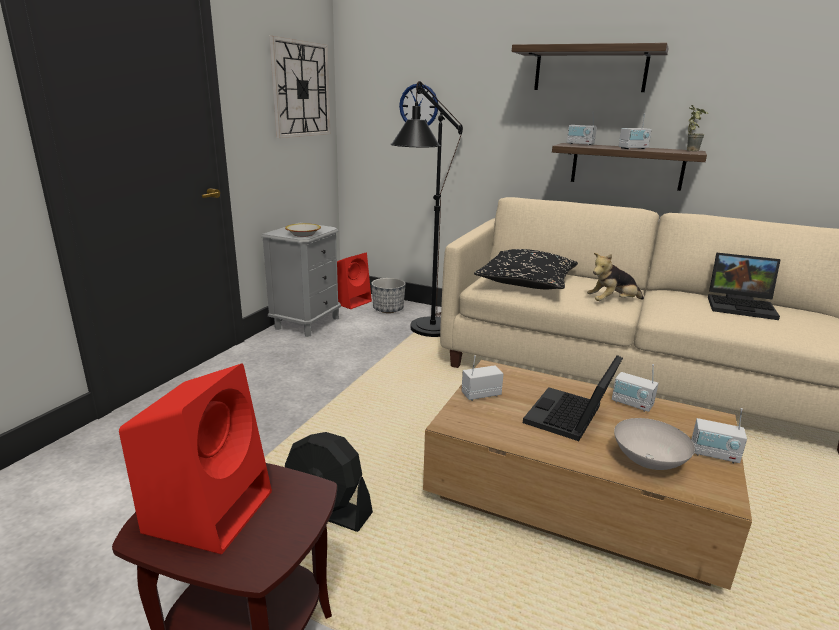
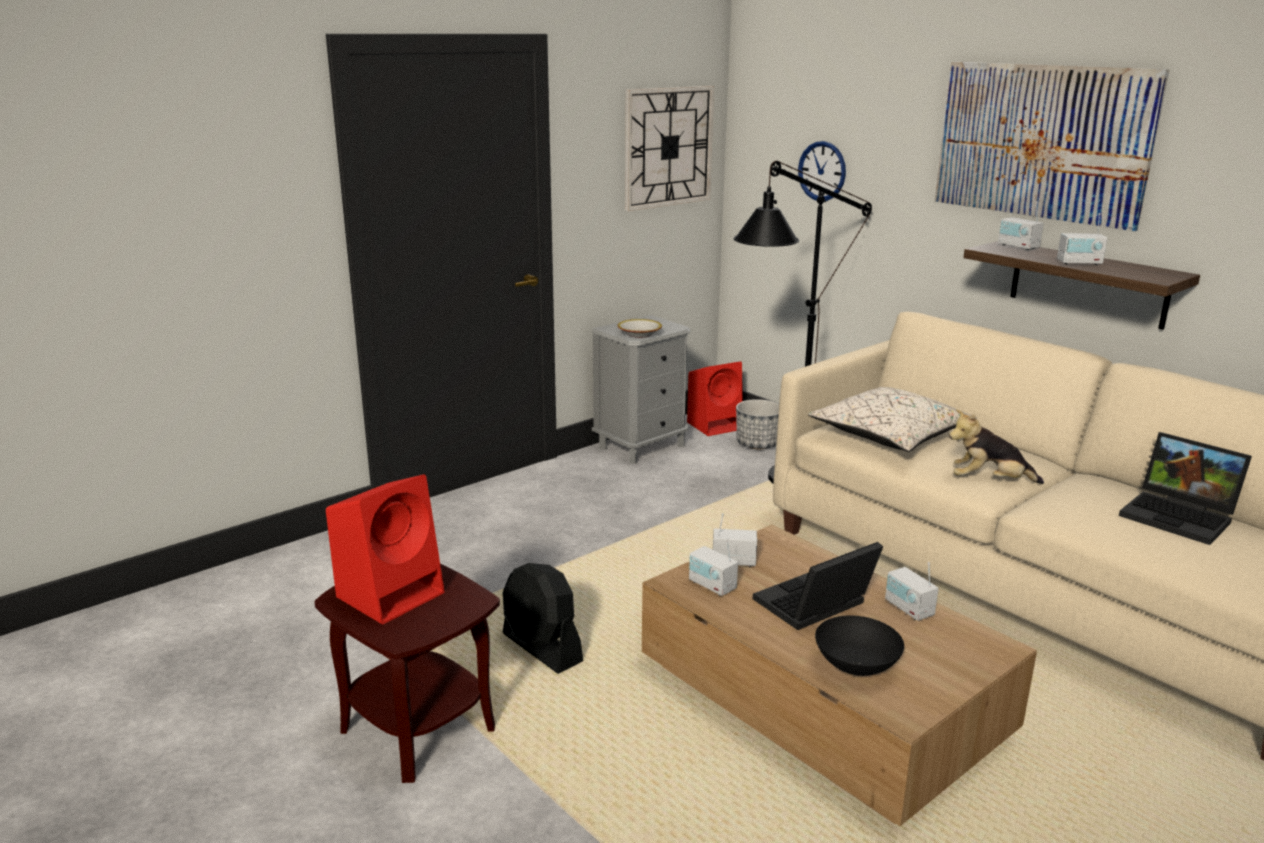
camera: 25 degrees right, 0 degrees up
(527, 282) = (891, 436): black pillow -> beige pillow
(590, 69) = (1041, 141): shelf -> picture
(647, 462) = (854, 667): white bowl -> black bowl
(690, 150) = (1170, 273): potted plant -> none
(714, 454) = (947, 679): radio -> radio (712, 586)

